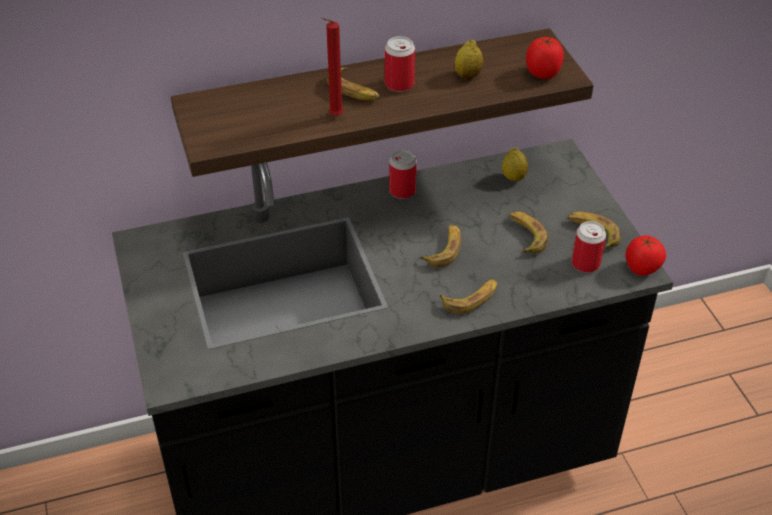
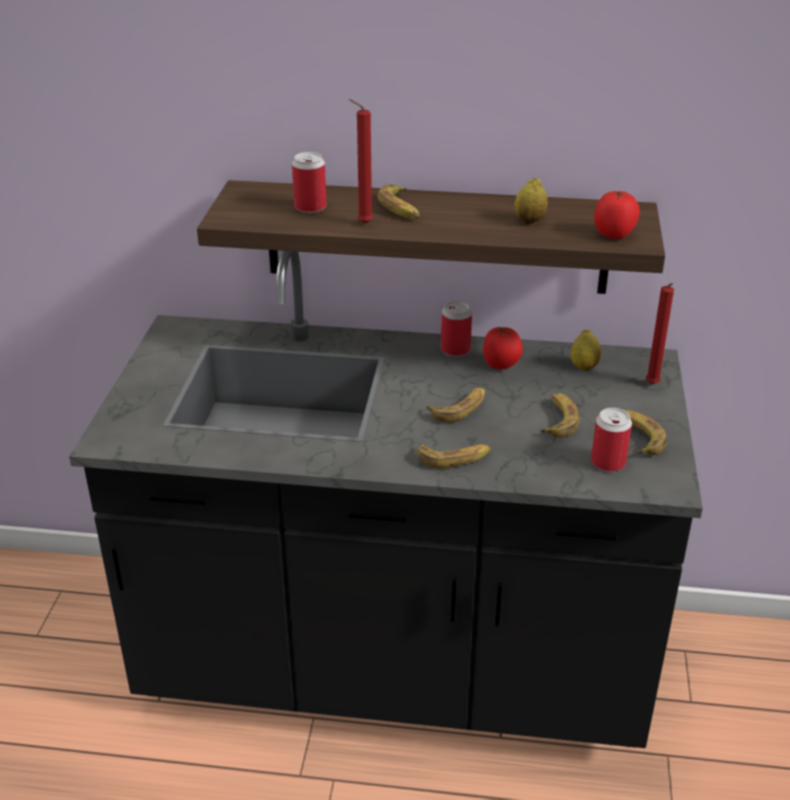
camera: 25 degrees right, 10 degrees down
(399, 84) = (451, 213): can -> can (310, 207)
(574, 180) = (652, 385): none -> red candle
(642, 269) = (672, 485): tomato -> tomato (501, 365)

